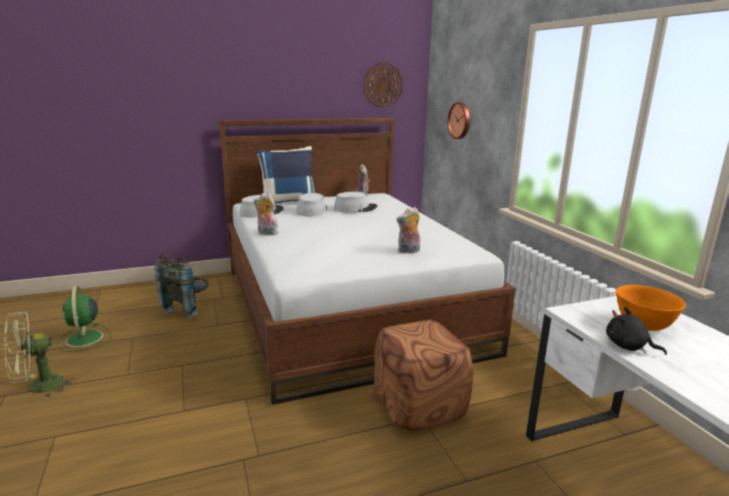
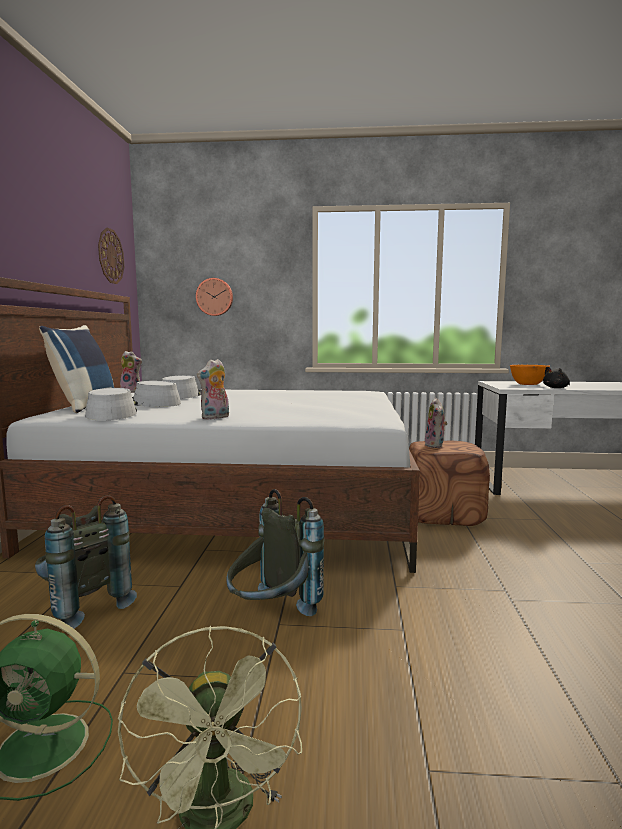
camera: 65 degrees left, 10 degrees down
(190, 361) = (272, 616): none -> grey backpack
(408, 251) = (347, 398): plush toy -> plush toy (435, 445)

